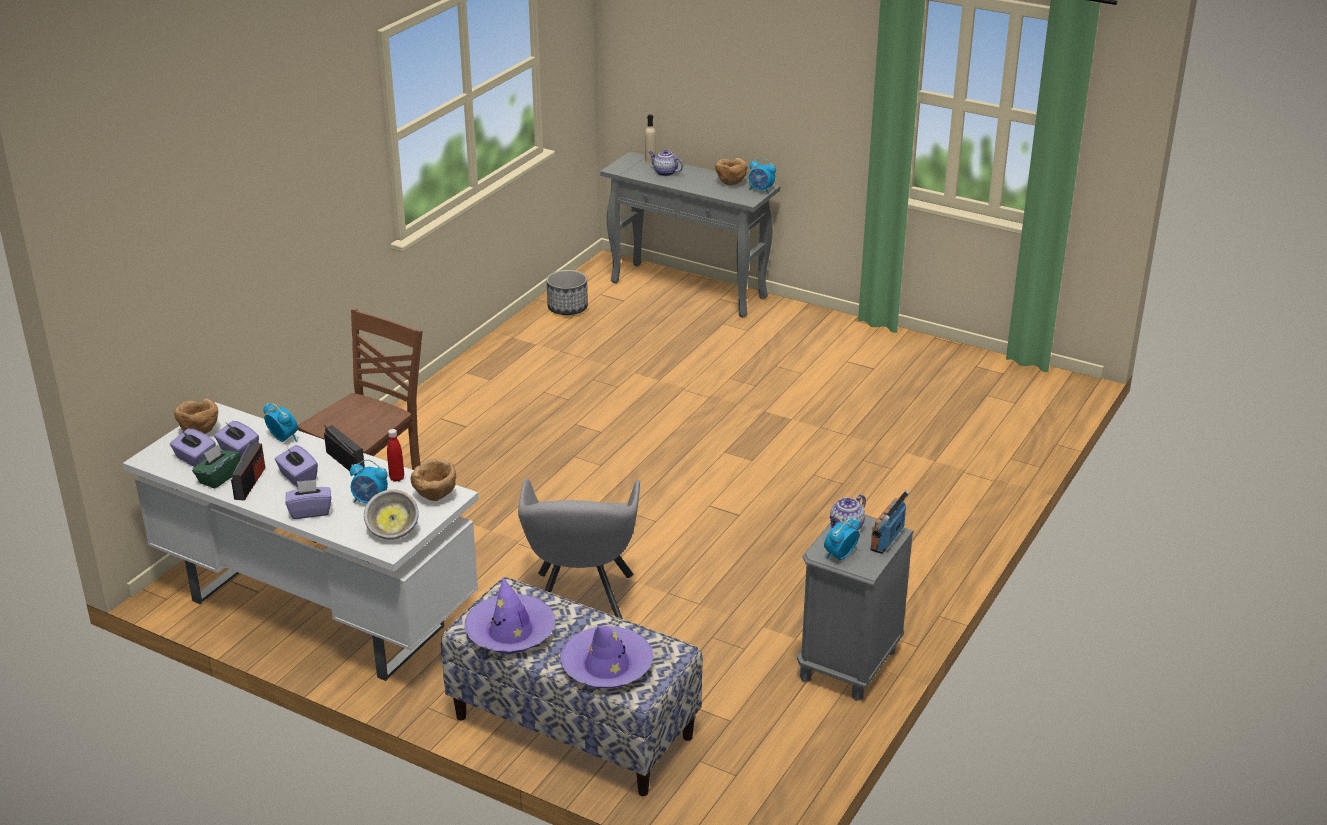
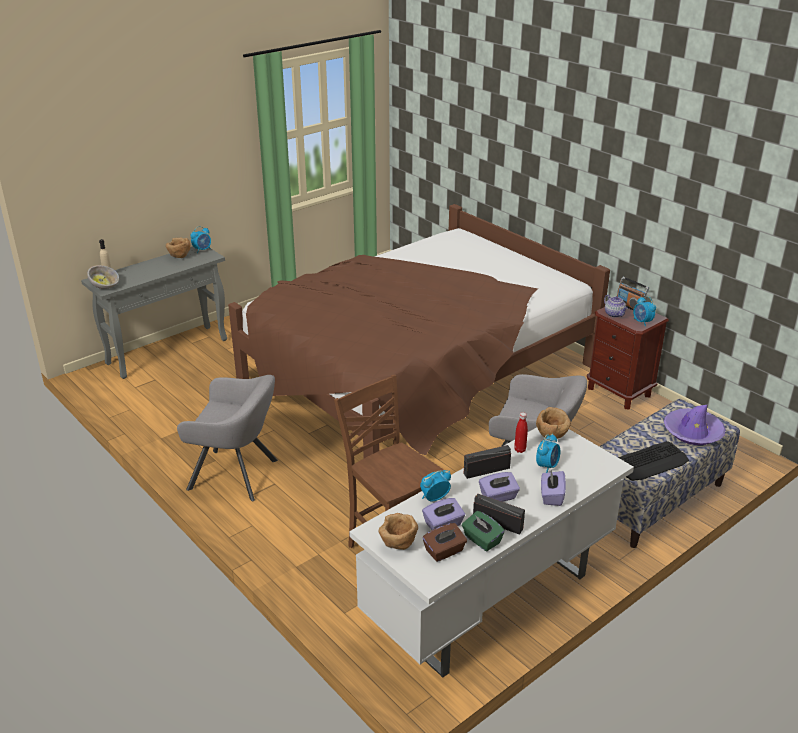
camera: 70 degrees left, 0 degrees up
(194, 459) = (444, 551): purple tissue box -> brown tissue box
(393, 531) = (592, 460): bowl -> bowl (105, 286)
(469, 400) = (237, 475): none -> grey armchair
(510, 632) = (650, 462): purple hat -> keyboard
(567, 308) = (141, 405): planter -> none
(665, 172) = (135, 274): teapot -> none
(766, 472) = (418, 374): none -> brown bed
(848, 665) = (619, 392): grey nightstand -> brown nightstand

